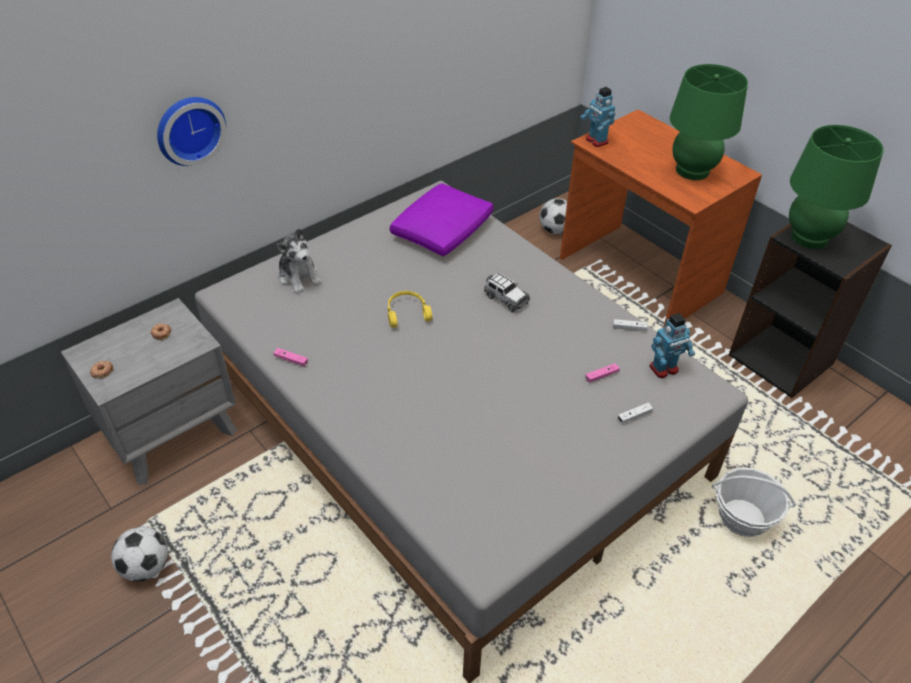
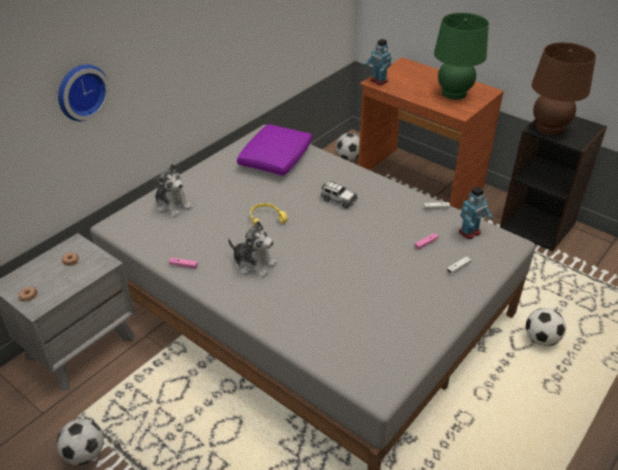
camera: 10 degrees left, 5 degrees down
(376, 371) = (254, 264): none -> plush toy
(742, 518) = (541, 339): basket -> football
(809, 237) = (549, 128): green table lamp -> brown table lamp

